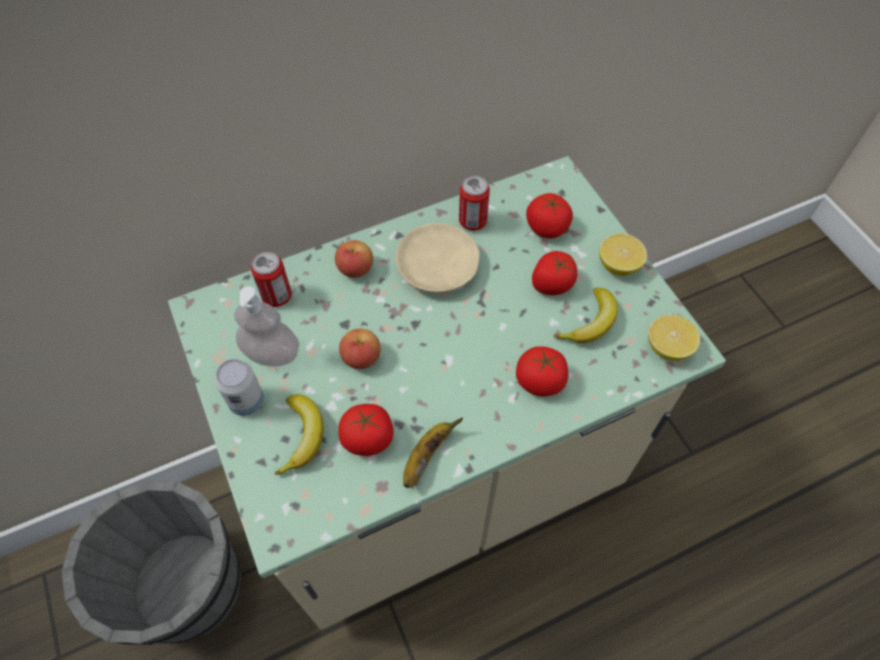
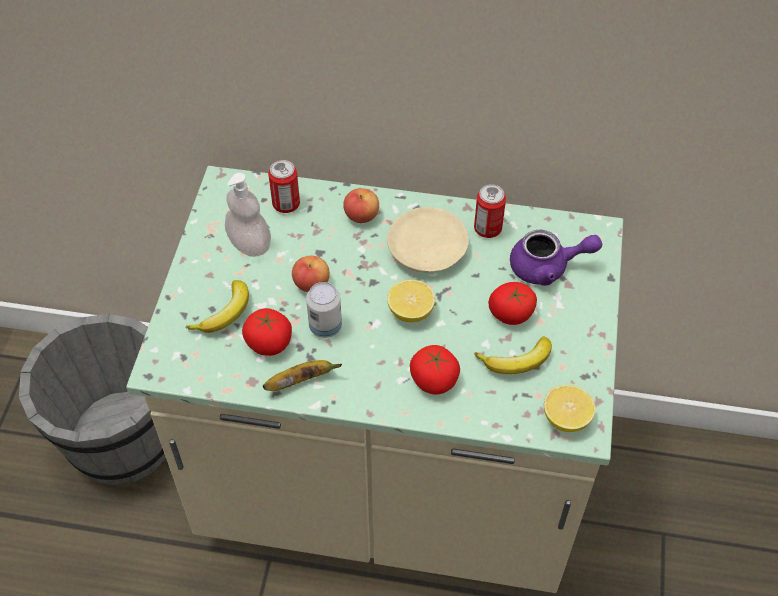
camera: 35 degrees right, 5 degrees down
(247, 401) = (206, 268): can -> can (325, 326)
(546, 228) = (547, 267): tomato -> purple teapot
(618, 265) = (584, 331): lemon -> lemon (410, 311)

